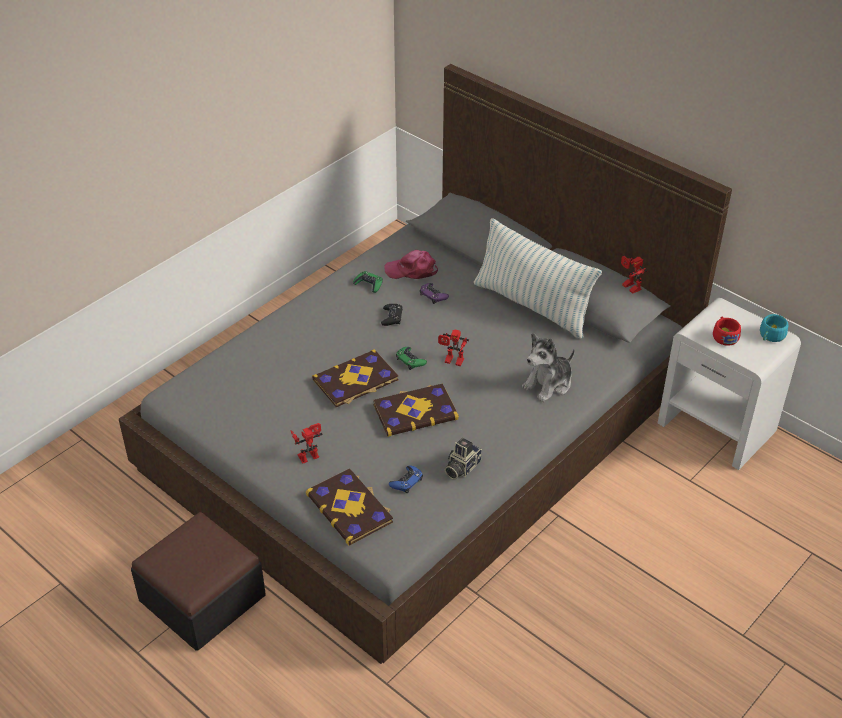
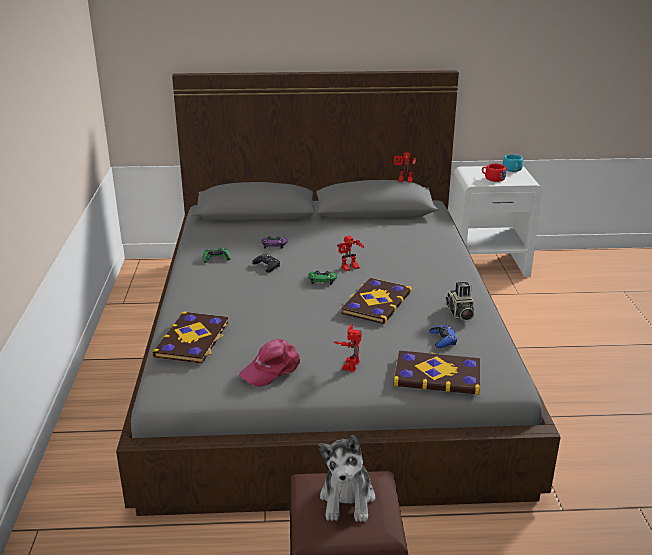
camera: 45 degrees left, 15 degrees down
(356, 381) = (306, 307): book -> book (193, 339)
(412, 270) = (235, 240): pink cap -> pink cap (272, 369)
(532, 306) = (346, 224): pillow -> none
(548, 384) = (427, 251): plush toy -> plush toy (347, 499)

